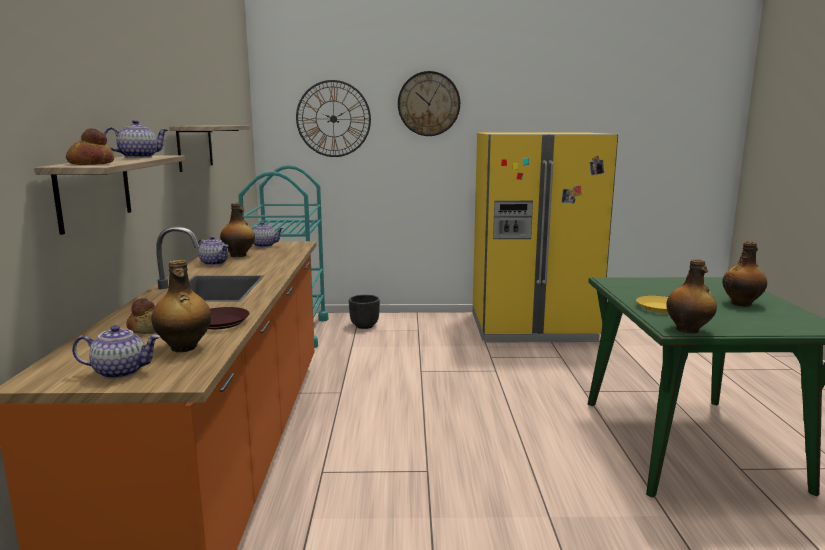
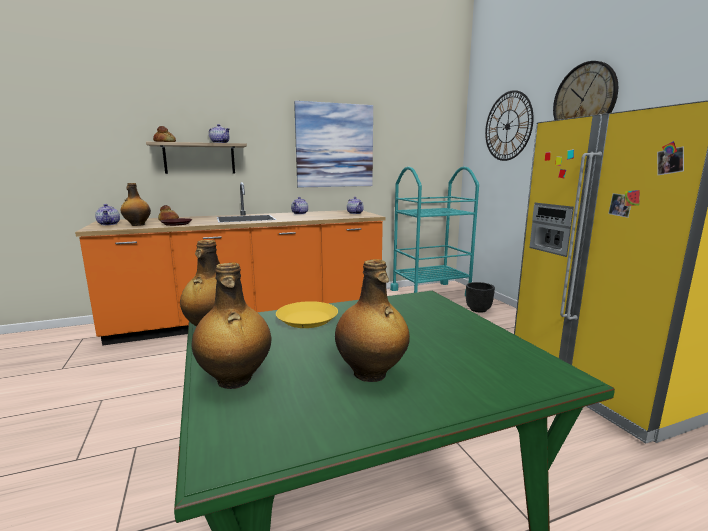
camera: 70 degrees right, 0 degrees up
(195, 147) = (334, 146): shelf -> picture
(239, 255) = (323, 213): bottle -> bottle (234, 380)

